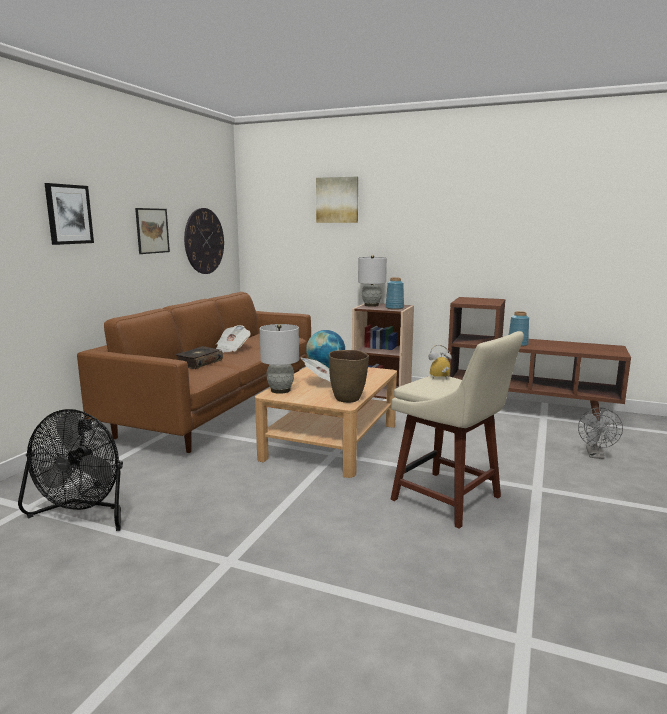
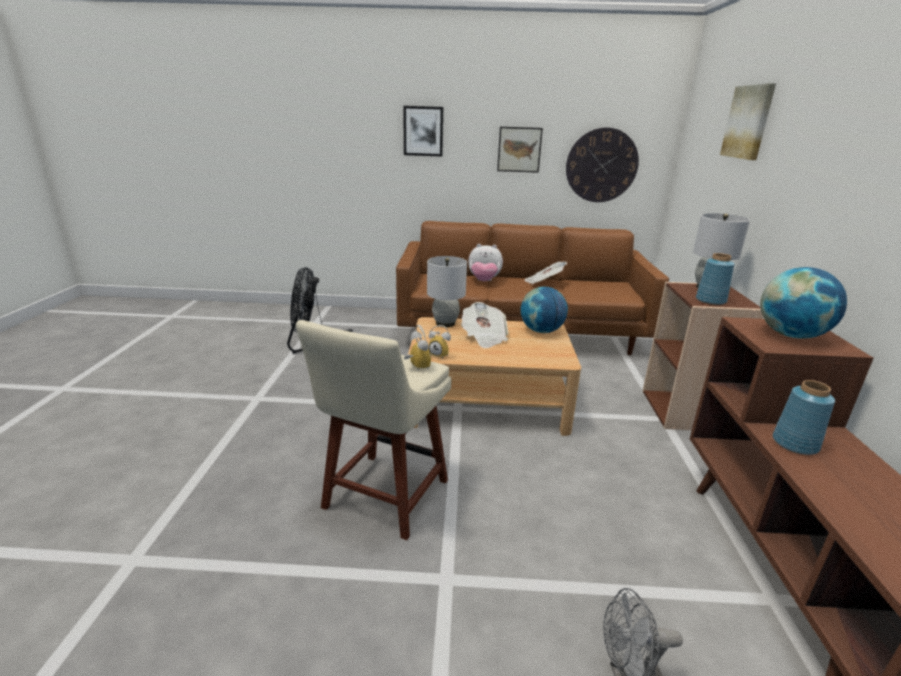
camera: 70 degrees right, 10 degrees up
(199, 363) = (484, 281): book -> plush toy
(348, 399) = (440, 355): brown vase -> alarm clock
(479, 301) = (791, 335): none -> globe

